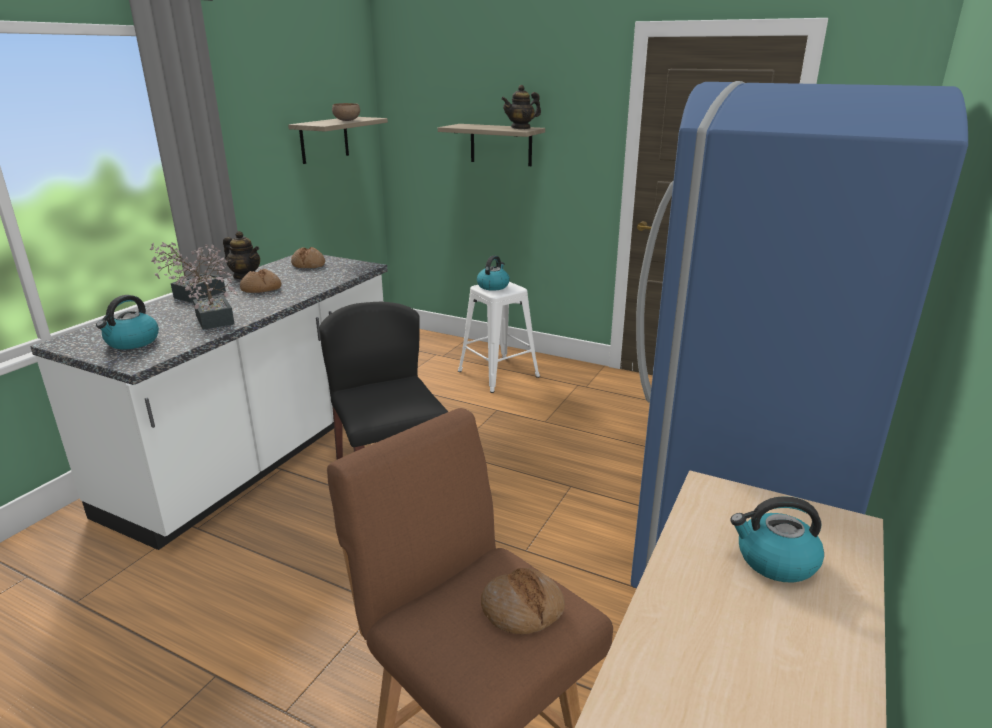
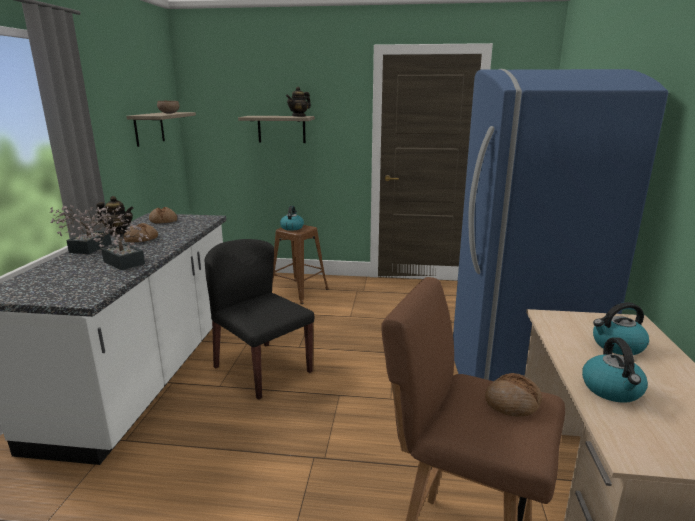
camera: 20 degrees left, 5 degrees down
(132, 342) = (65, 286): kettle -> kettle (612, 390)
(498, 373) = (298, 291): white stool -> brown stool

